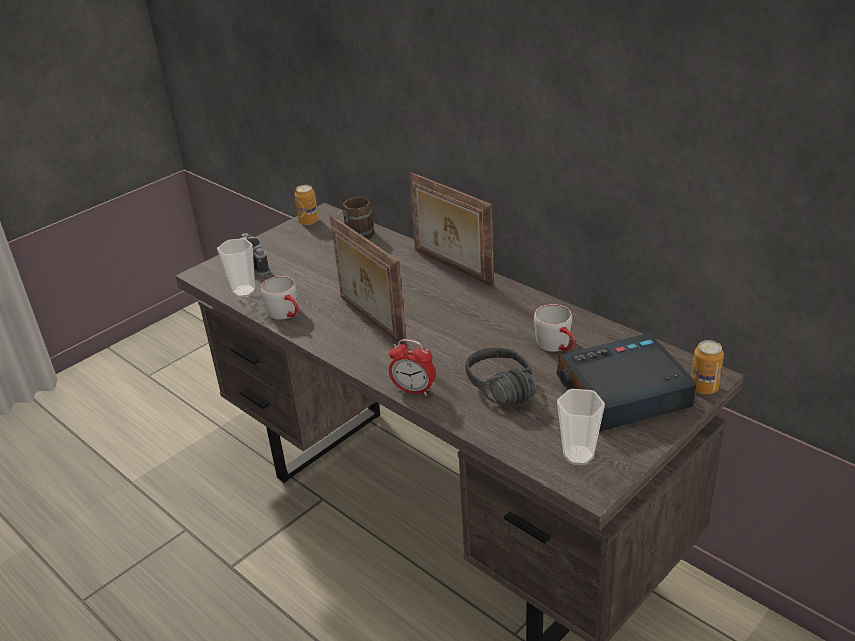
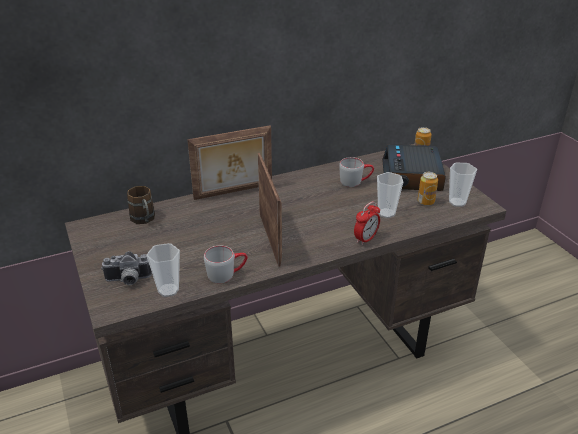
camera: 70 degrees left, 0 degrees up
(308, 221) = (89, 236): can -> can (425, 202)
(370, 321) = (271, 238): picture frame -> picture frame turned 90 degrees counterclockwise
(491, 393) = (386, 213): black headphones -> cup

